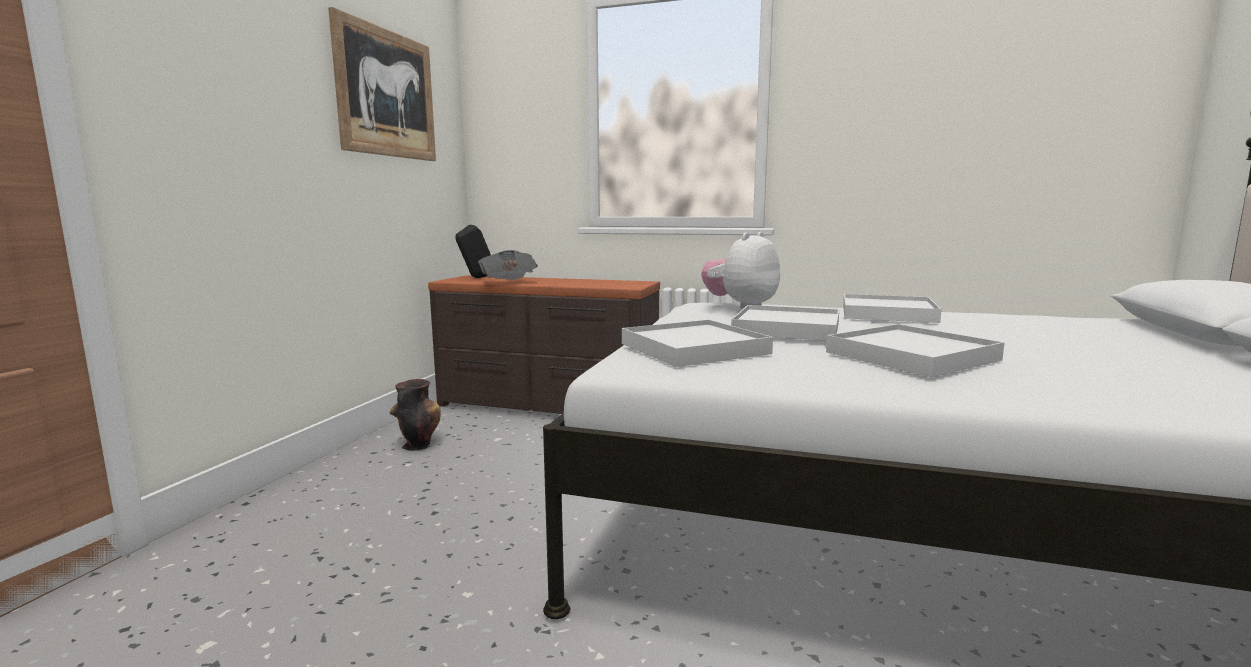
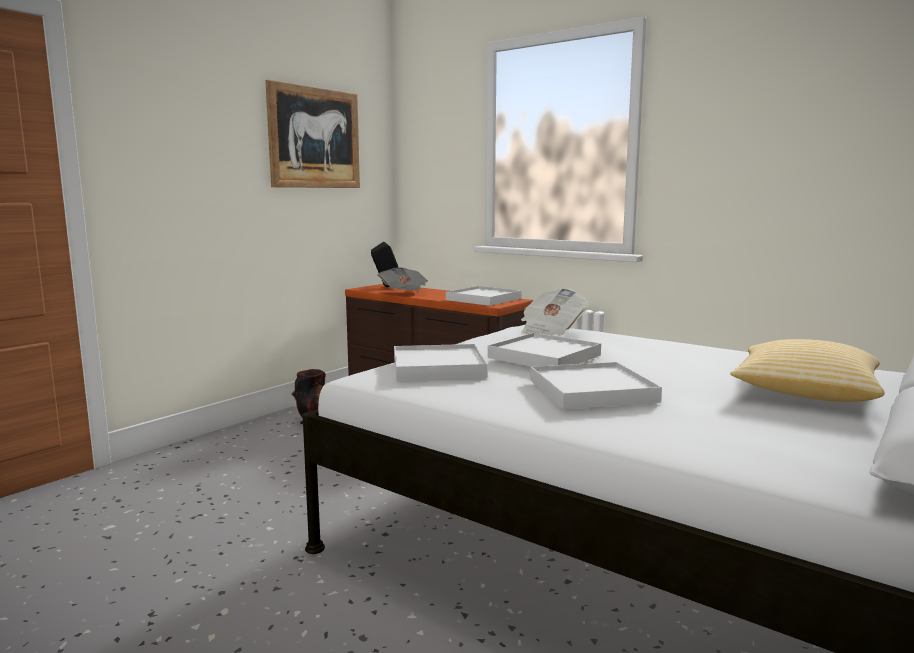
camera: 20 degrees right, 0 degrees up
(741, 306) = (550, 332): plush toy -> newspaper
(887, 313) = (671, 349): white tray -> white tray (483, 299)
(1084, 340) = (804, 393): none -> pillow

